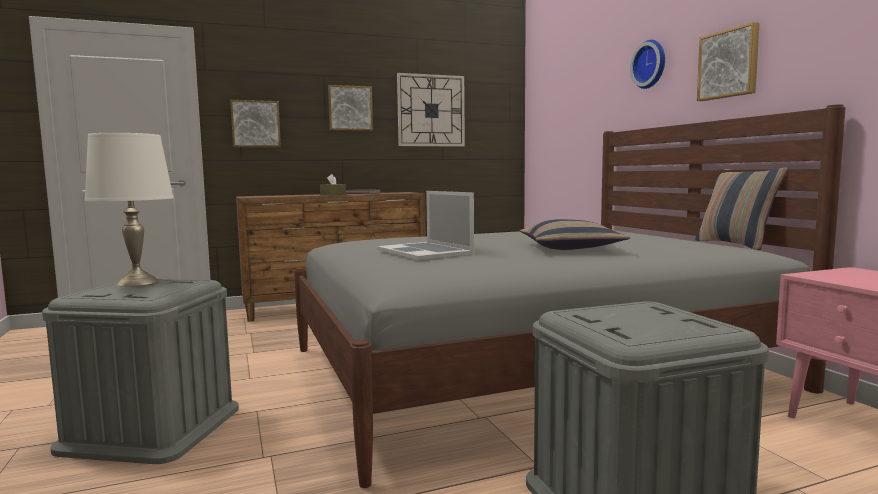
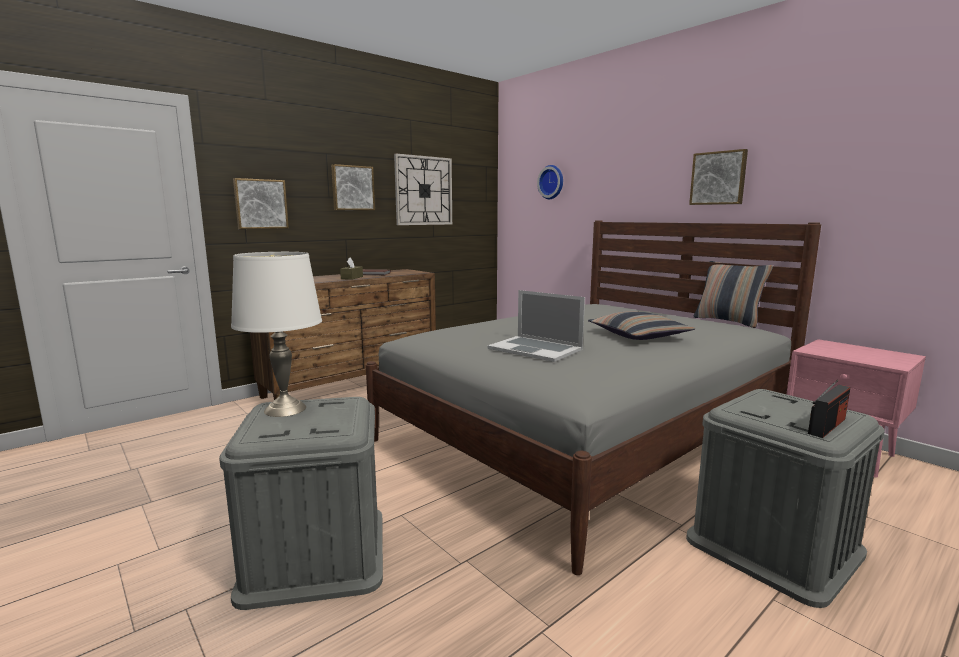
camera: 20 degrees left, 5 degrees up
(651, 64) = (641, 168): wall clock -> wall clock (552, 182)
(658, 334) = (827, 426): none -> radio

